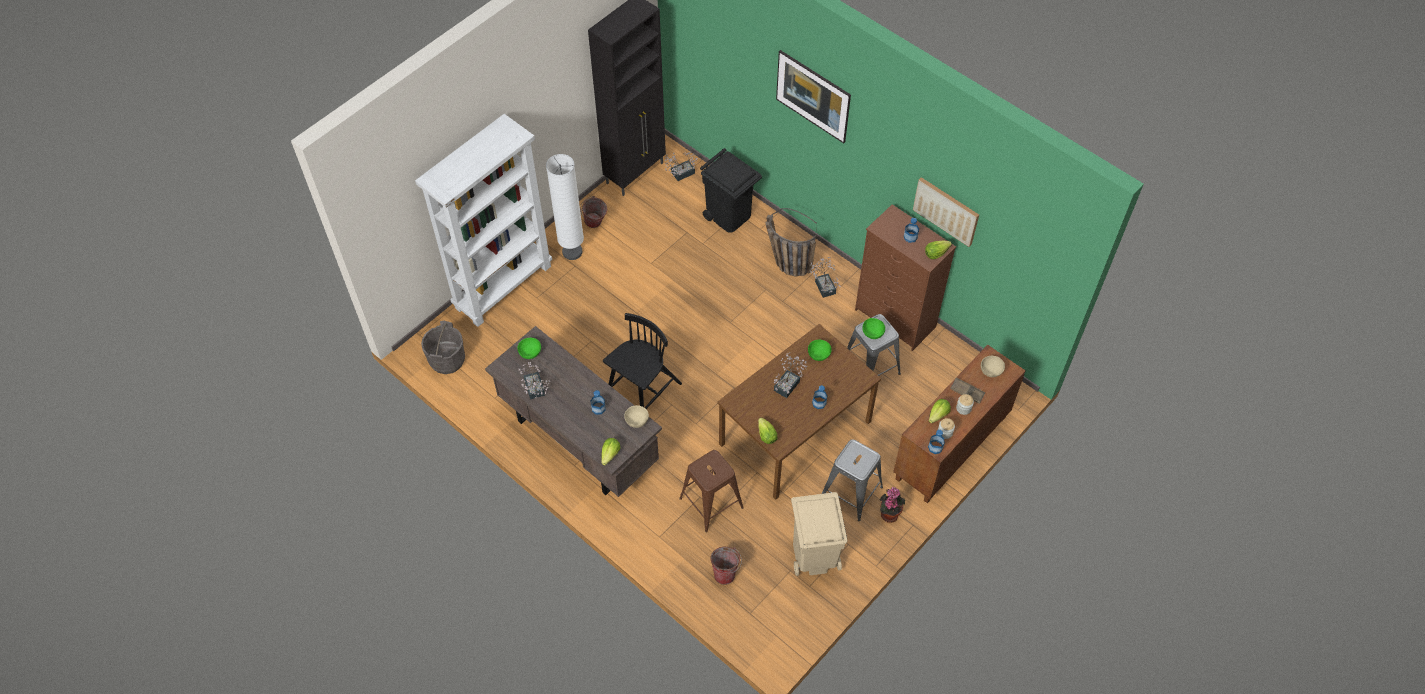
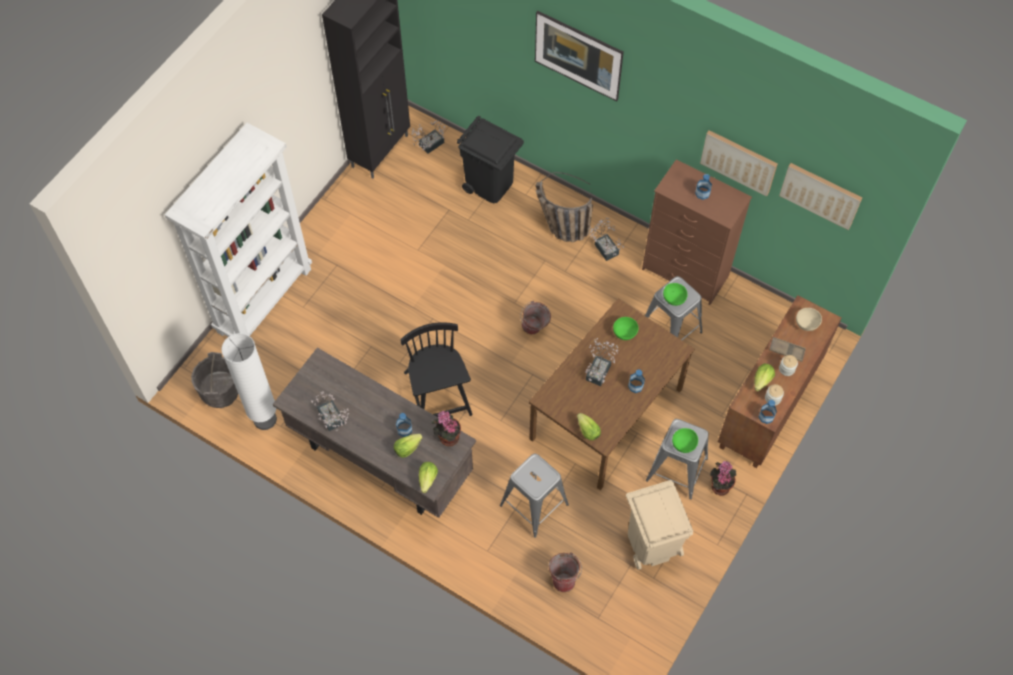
camera: 10 degrees left, 5 degrees up
(531, 353) = (318, 379): green bowl -> green bowl (684, 444)
(572, 252) = (330, 249): white floor lamp -> white floor lamp (265, 419)
(595, 224) = (349, 215): bucket -> bucket (534, 329)
(636, 421) = (447, 437): beige bowl -> potted plant
(643, 392) = (438, 395): black chair -> black chair turned 45 degrees counterclockwise
(711, 503) = (534, 505): brown stool -> grey stool
(936, 253) = (732, 208): lettuce -> lettuce (407, 448)
(1016, 249) = (820, 195): none -> picture

